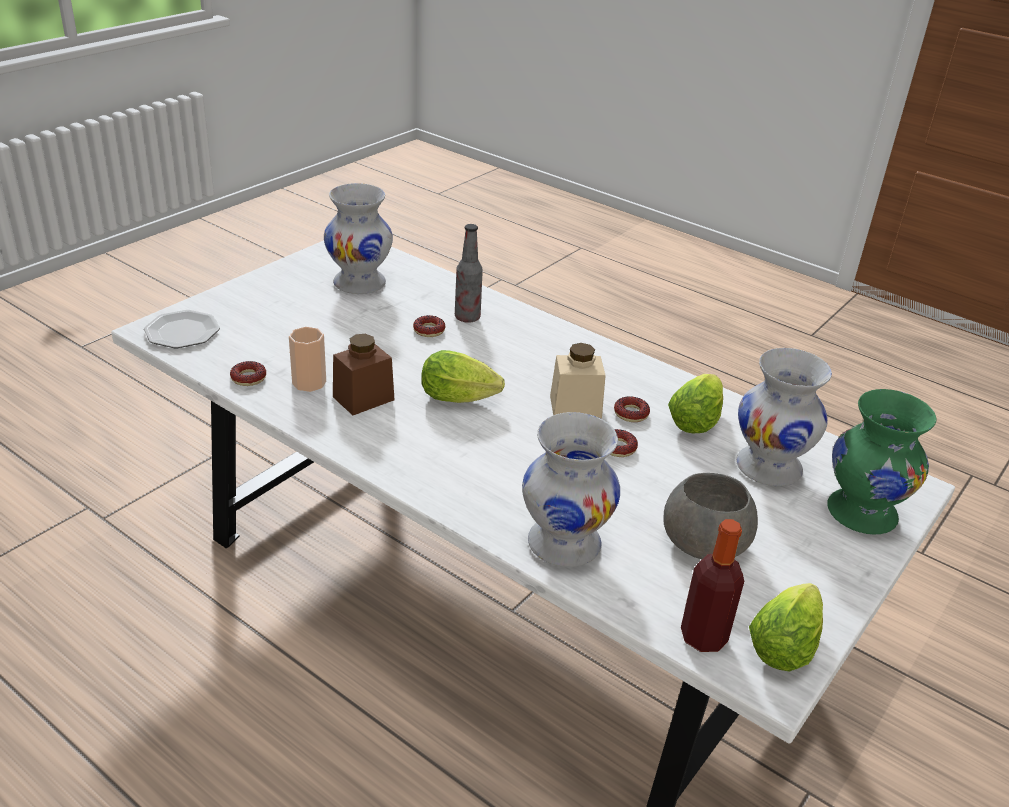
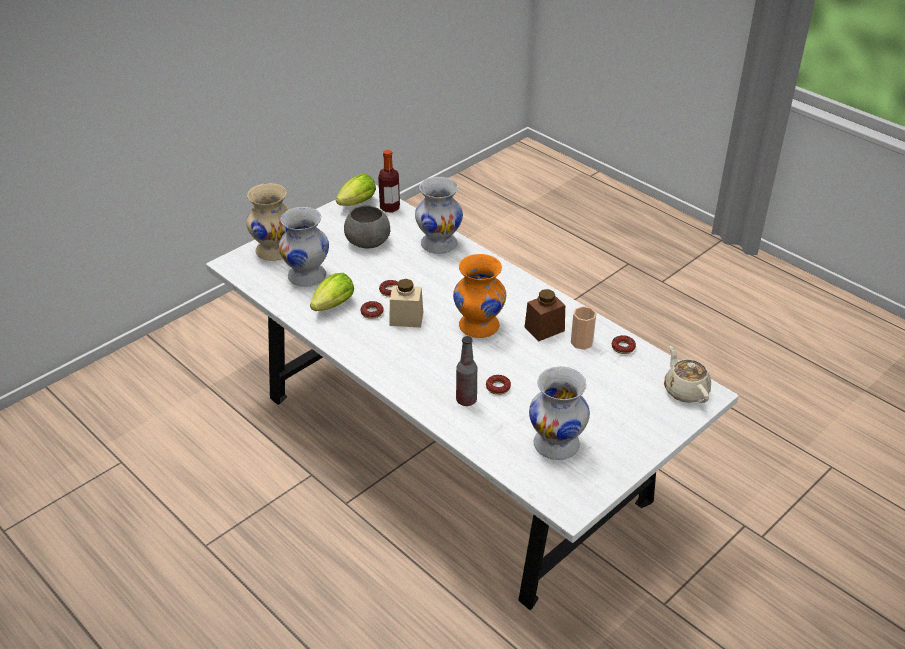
camera: 170 degrees left, 5 degrees up
(182, 332) = (685, 390): plate -> beige teapot
(462, 399) = (479, 326): lettuce -> orange vase
(862, 514) = (274, 250): green vase -> beige vase

